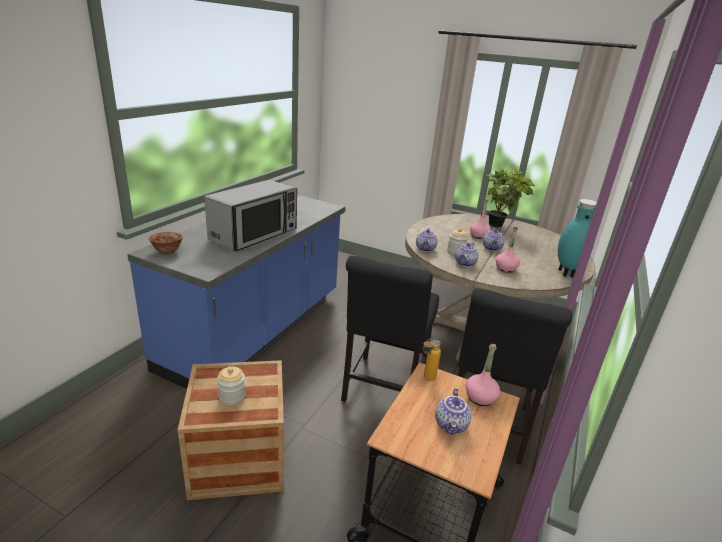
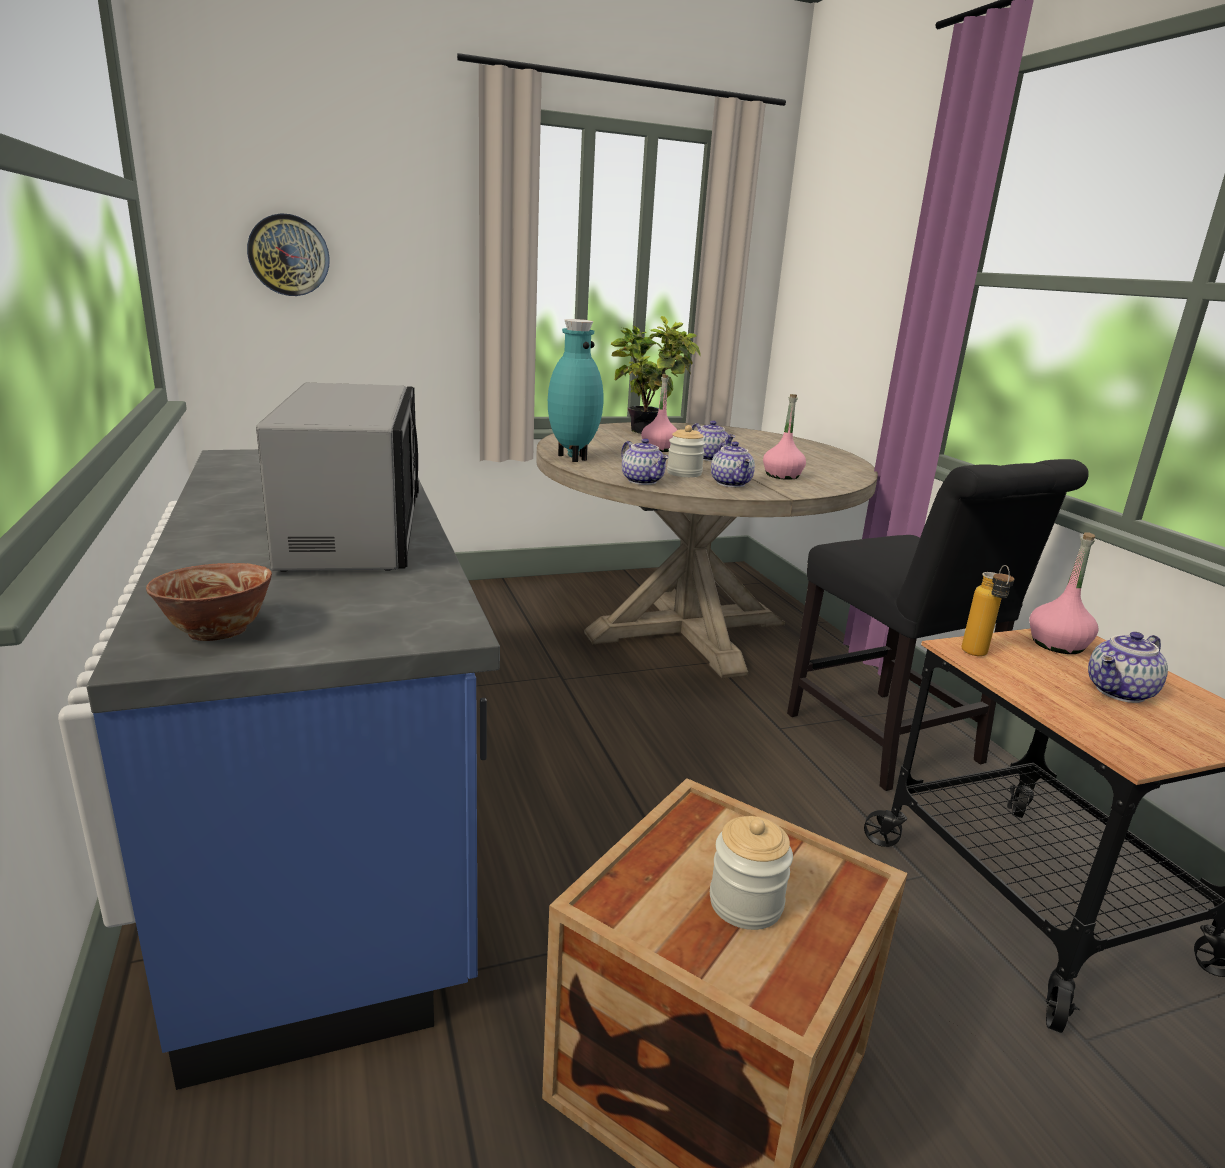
camera: 45 degrees left, 5 degrees down
(363, 115) = (289, 255): none -> wall clock
(382, 390) = (711, 777): black chair -> none
(452, 425) = (1121, 693): teapot -> teapot turned 90 degrees clockwise
(566, 273) = (839, 462): turquoise vase -> turquoise vase (571, 458)

